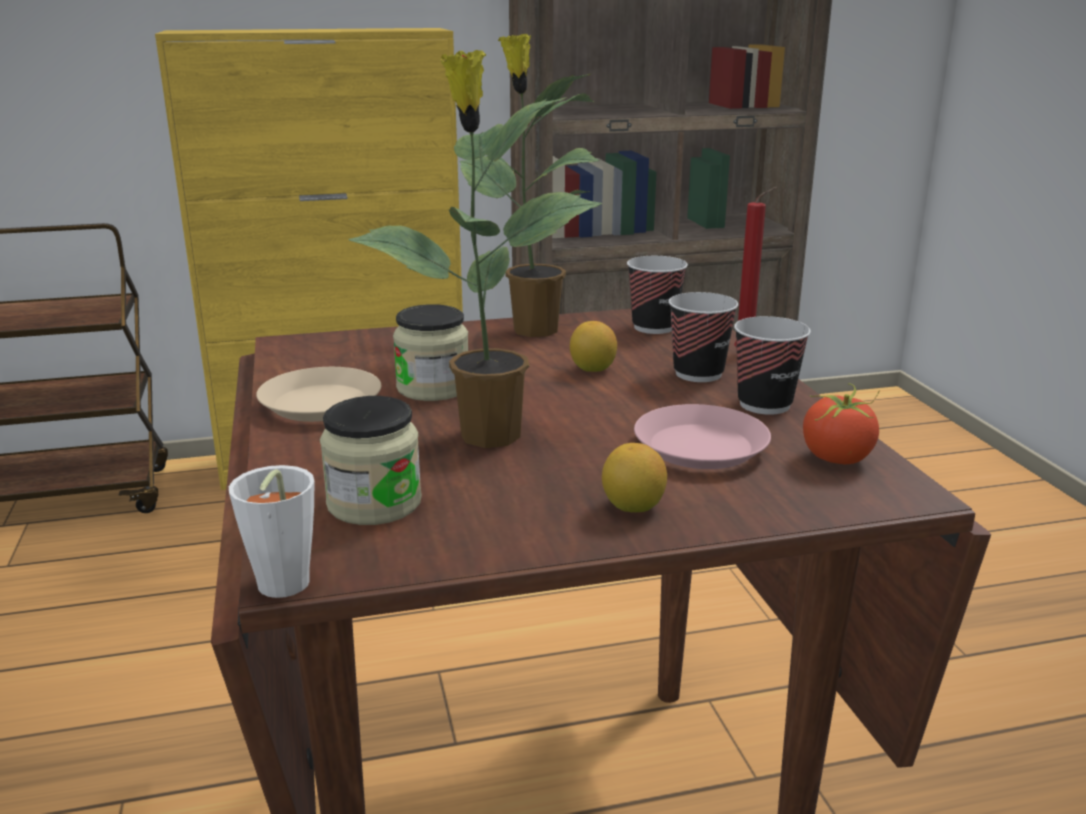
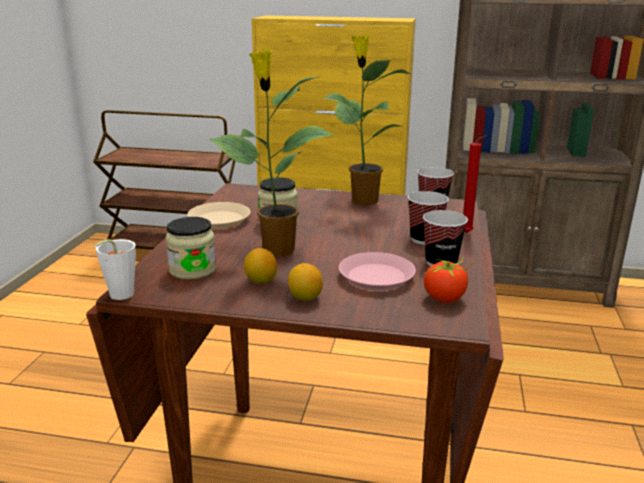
camera: 25 degrees right, 0 degrees up
(593, 369) = (369, 227): lemon -> lemon (261, 281)

